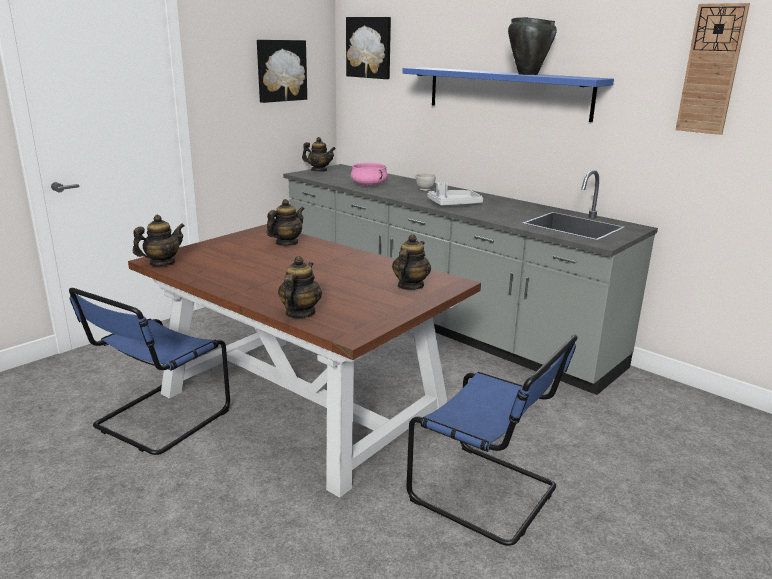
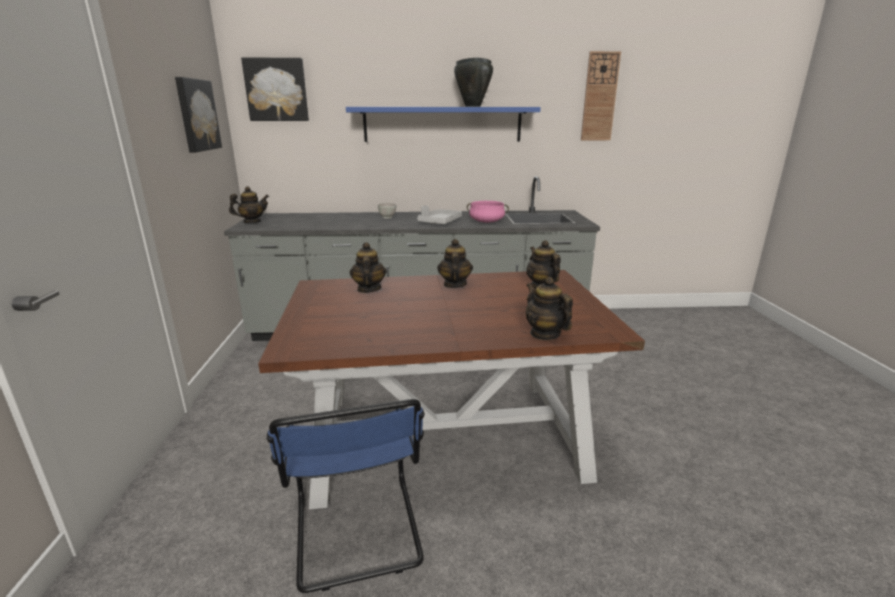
camera: 45 degrees left, 0 degrees up
(162, 263) = (307, 349): teapot -> teapot (454, 284)
(369, 185) = (335, 223): pink cooking pot -> pink cooking pot (486, 221)
(488, 495) = (647, 420): blue chair -> none

